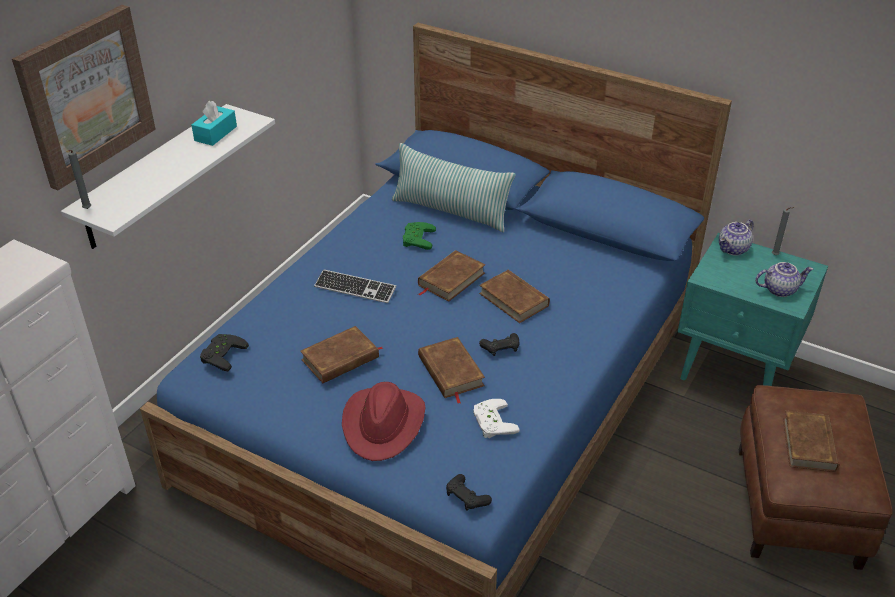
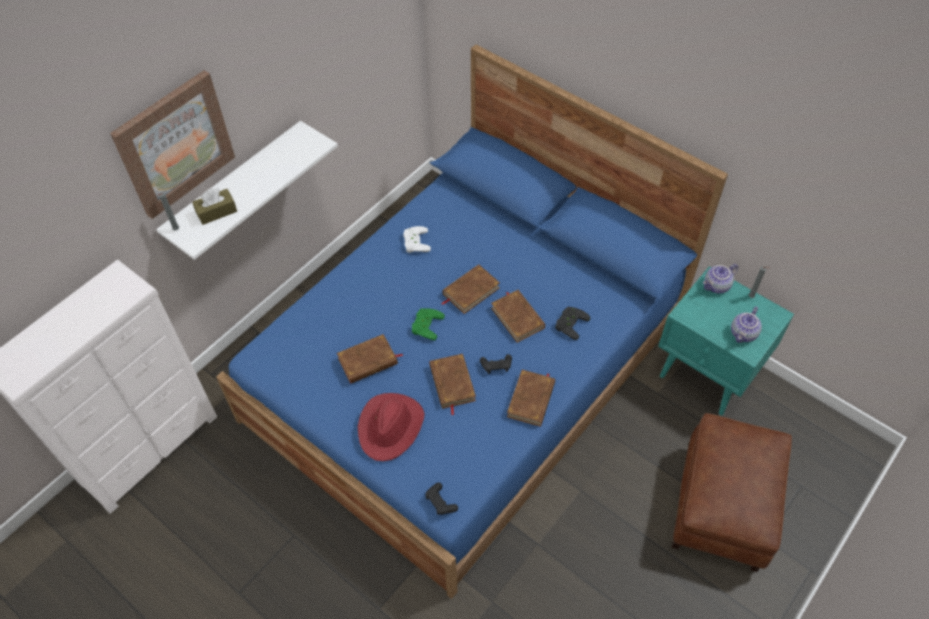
camera: 10 degrees right, 15 degrees up
(137, 188) = (216, 212): none -> brown tissue box
(215, 133) = (286, 155): turquoise tissue box -> none
(221, 354) = (278, 344): black game controller -> black game controller (569, 323)
(355, 288) = (392, 291): keyboard -> none
(416, 238) = (451, 243): green game controller -> green game controller (425, 325)
(451, 211) = (485, 217): pillow -> none
(491, 422) = (473, 436): white game controller -> white game controller (414, 242)
(779, 289) = (744, 334): teapot -> teapot turned 120 degrees clockwise
(809, 444) = (730, 478): brown book -> brown book (531, 400)

